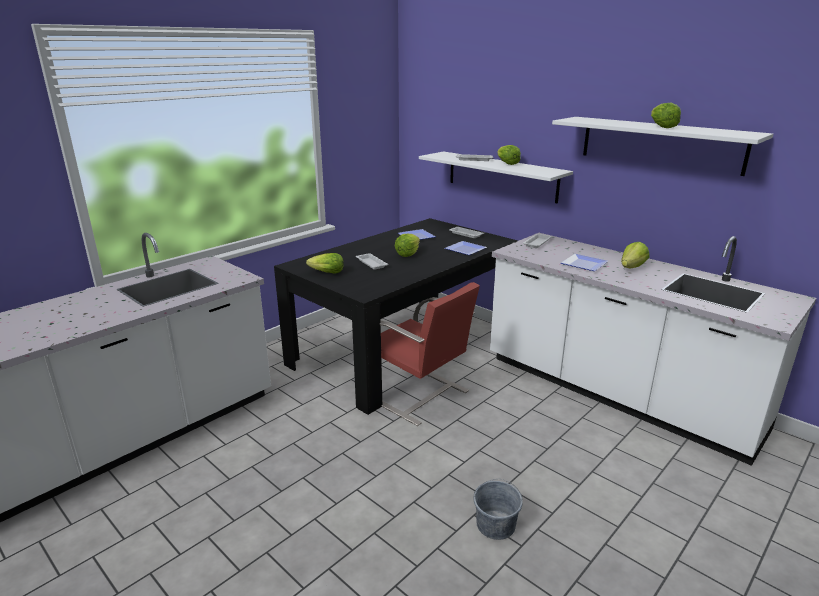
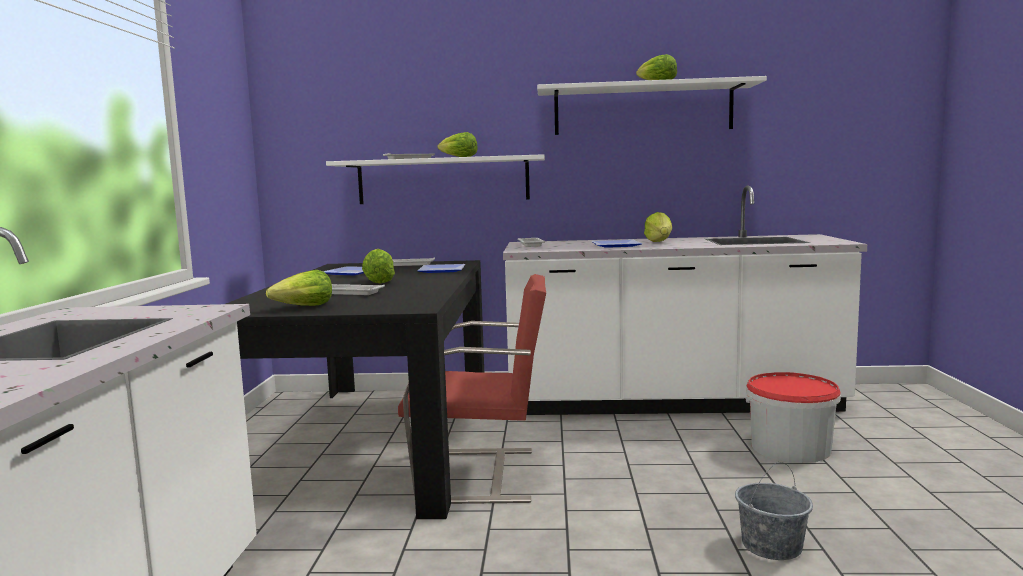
camera: 40 degrees left, 15 degrees down
(638, 472) = (790, 448): none -> bucket

